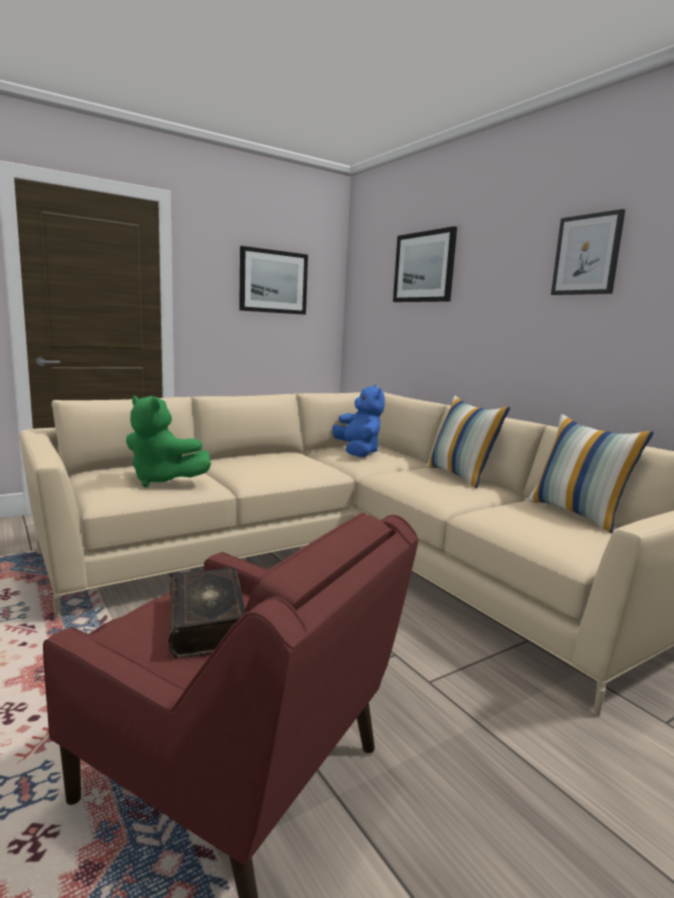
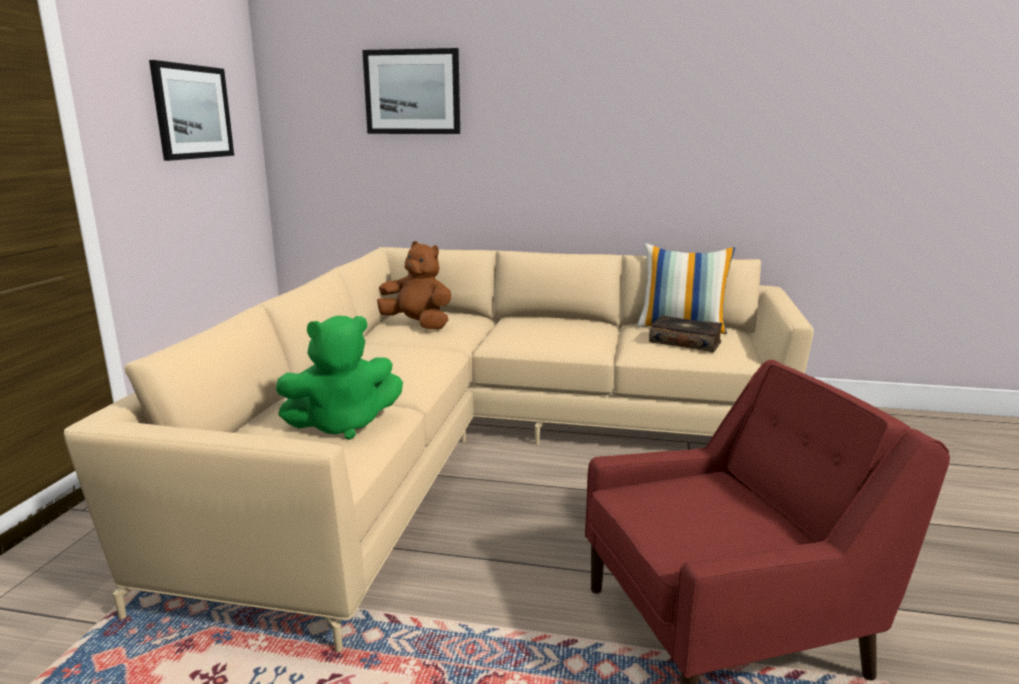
camera: 45 degrees left, 5 degrees up
(208, 623) = (693, 511): book -> book (685, 342)
(357, 452) = (417, 325): blue plush toy -> brown plush toy
(461, 476) = (551, 321): pillow -> none
(586, 255) = (625, 92): picture -> none

